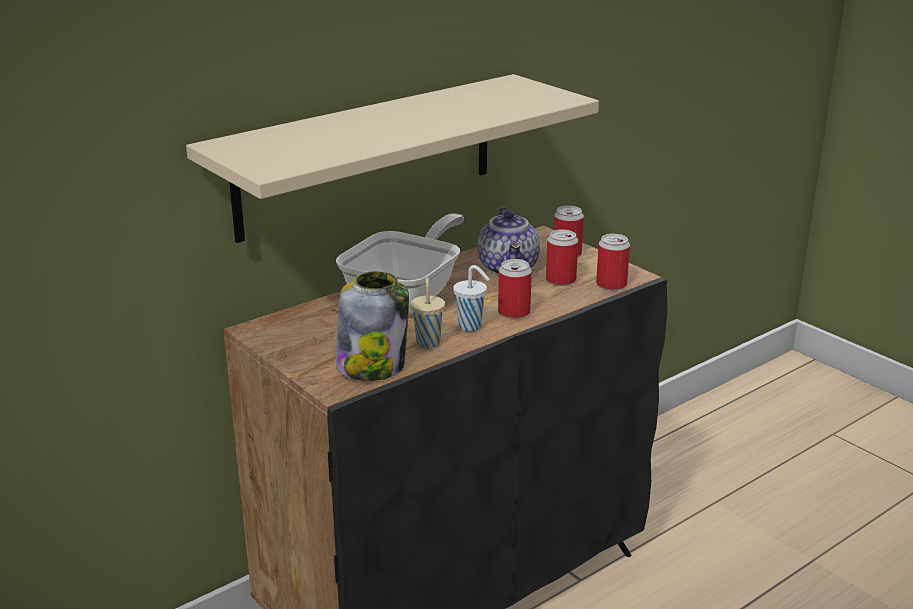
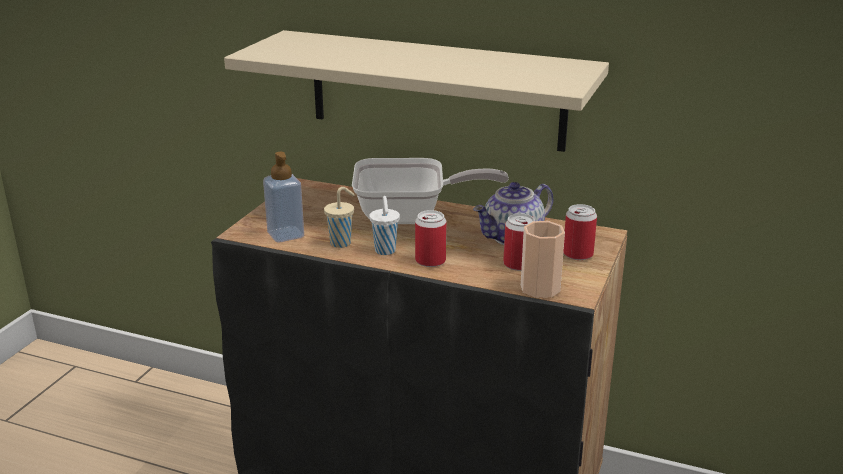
camera: 60 degrees right, 0 degrees up
(372, 366) = (285, 235): jar -> soap dispenser
(611, 285) = (540, 288): can -> cup

